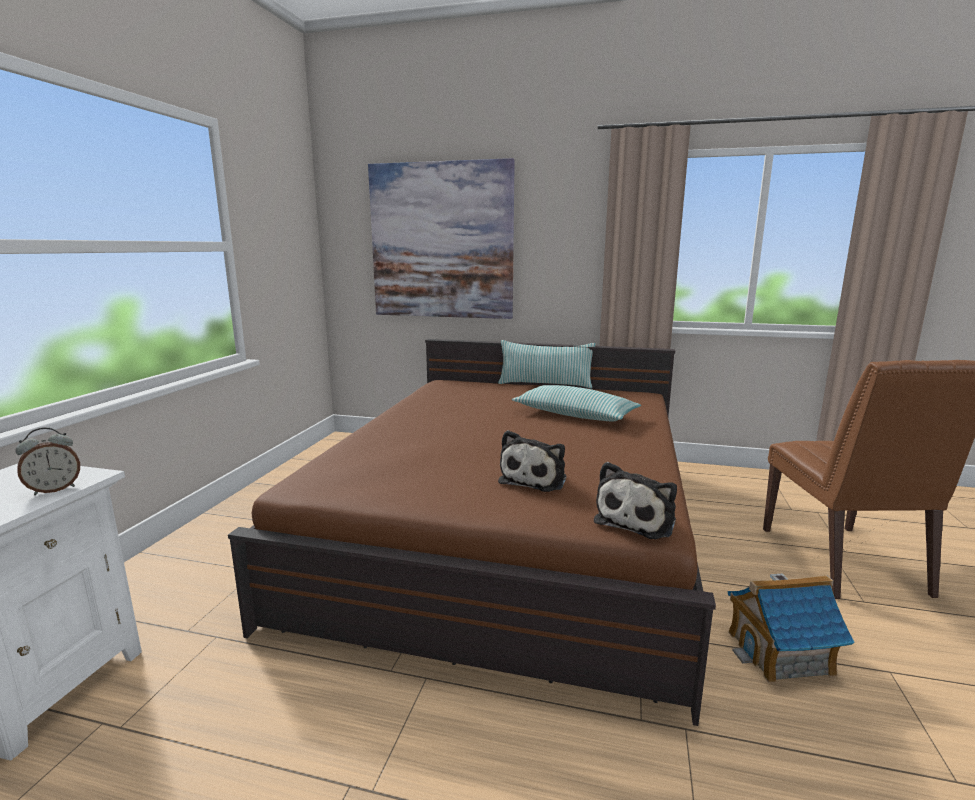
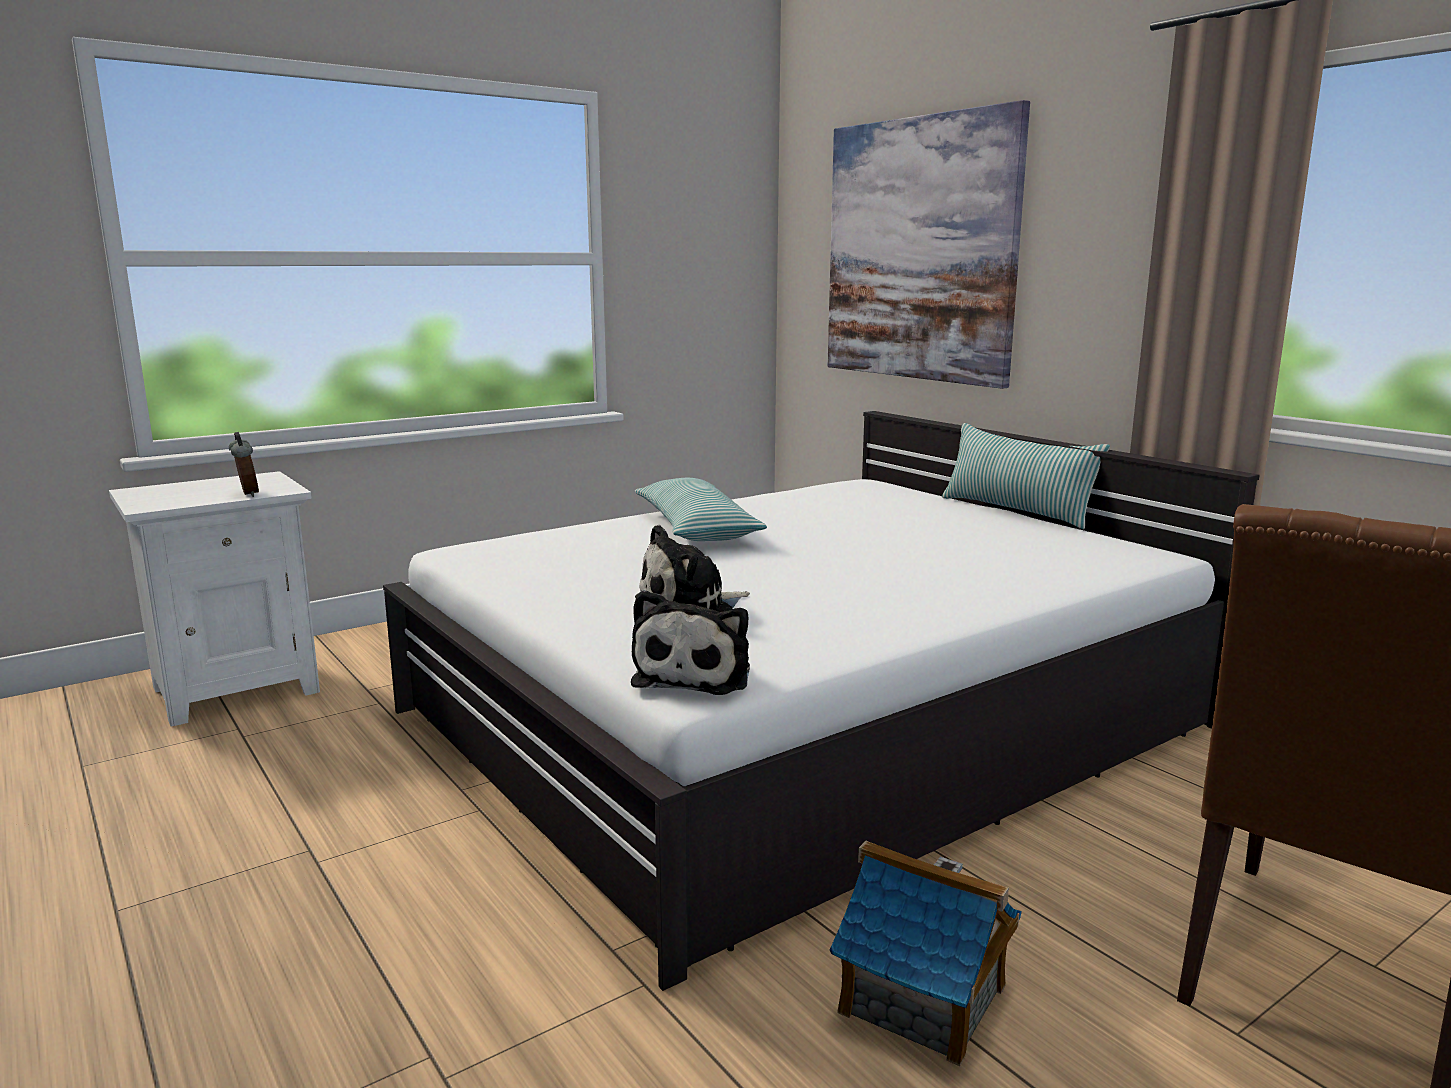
camera: 40 degrees right, 0 degrees up
(54, 489) = (247, 494): alarm clock -> alarm clock turned 120 degrees counterclockwise
(511, 529) = (806, 717): brown bed -> white bed
(574, 415) = (944, 556): pillow -> pillow (696, 529)
(637, 520) = (696, 674): plush toy -> plush toy turned 60 degrees counterclockwise

